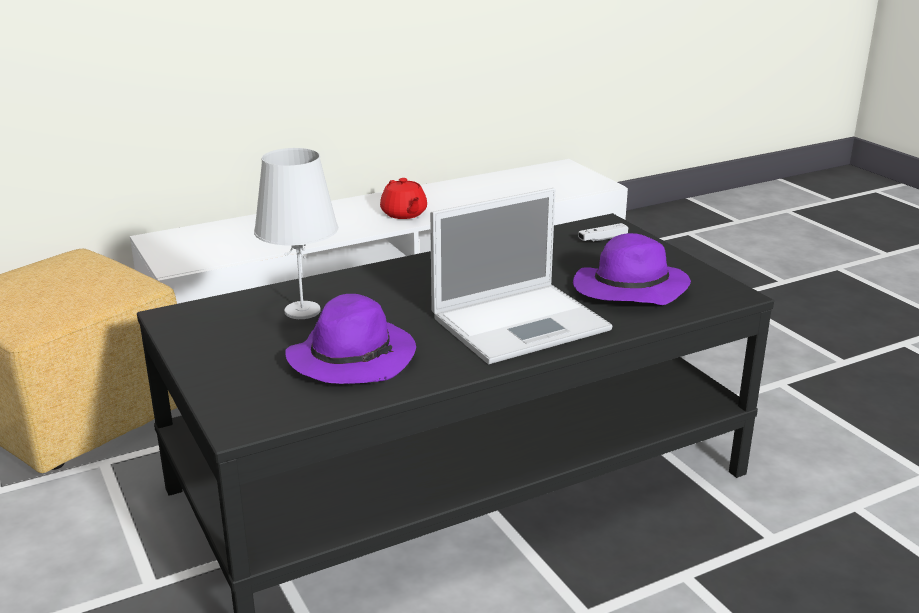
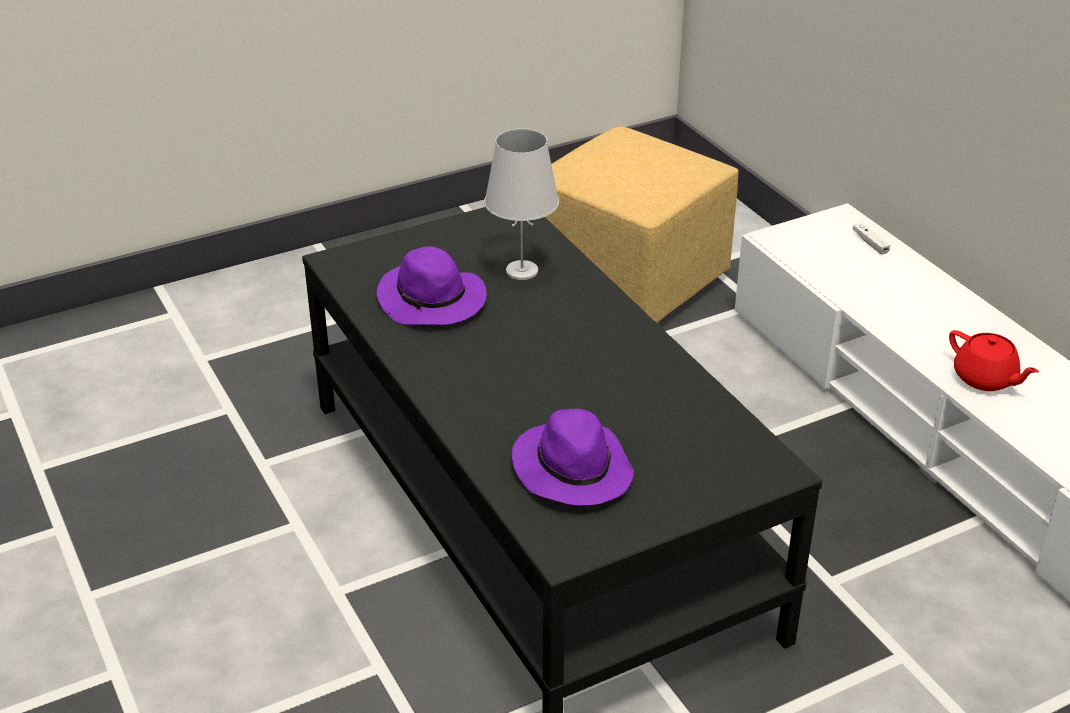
camera: 90 degrees right, 10 degrees up
(404, 214) = (985, 379): red teapot -> red teapot turned 105 degrees counterclockwise
(522, 322) = (494, 392): laptop -> none
(603, 239) = (724, 462): white game controller -> white game controller (870, 243)

